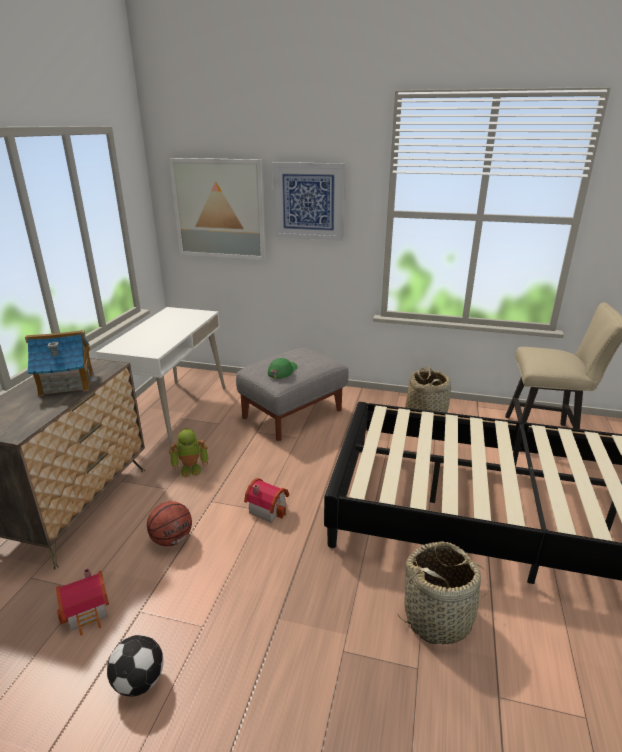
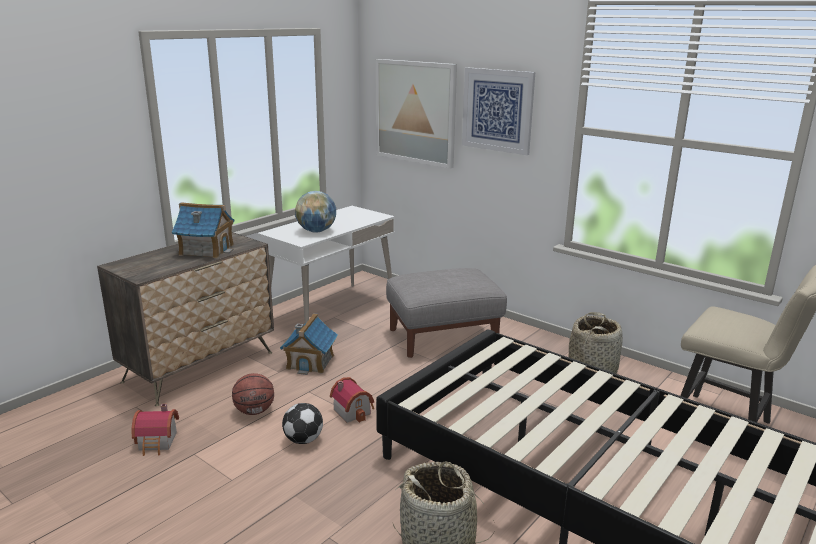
camera: 25 degrees right, 5 degrees down
(139, 681) = (160, 499): football -> football (303, 439)
(158, 339) = (316, 231): none -> globe
(191, 469) = (310, 362): toy robot -> toy house
(282, 371) = (428, 285): green cap -> none

